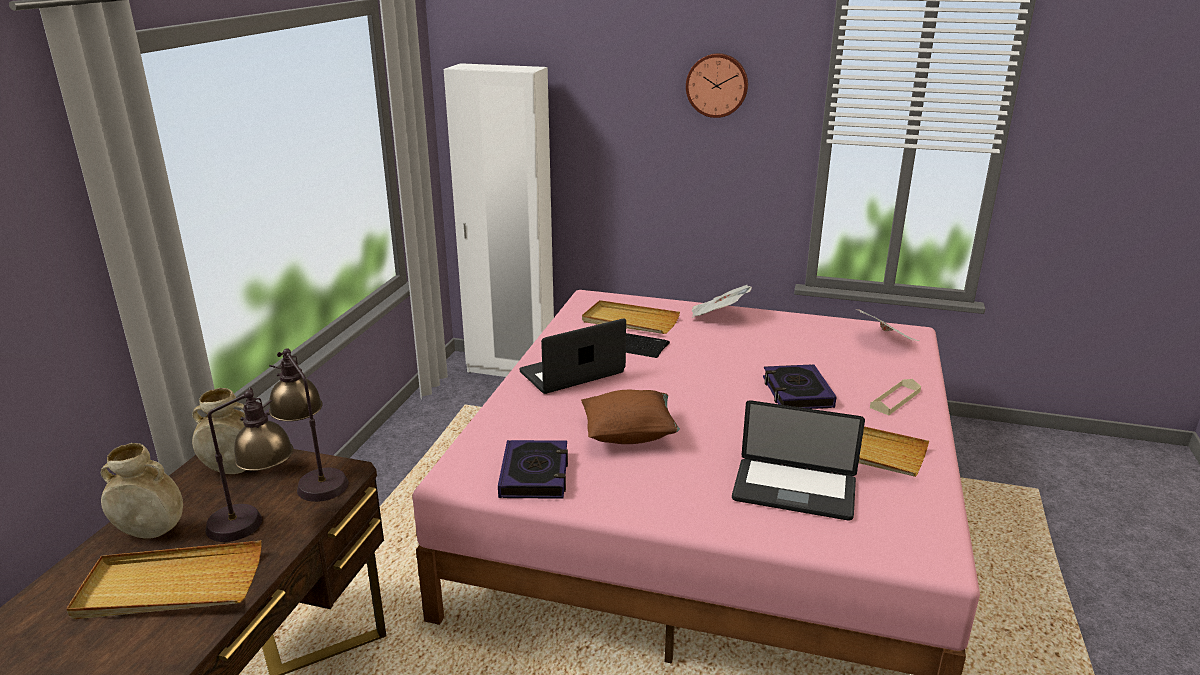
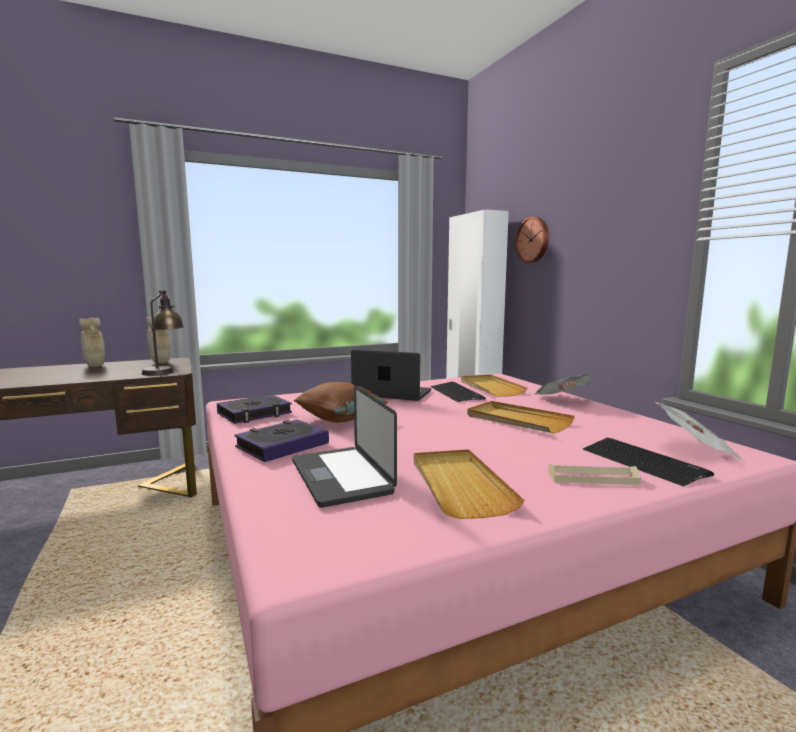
camera: 50 degrees right, 15 degrees down
(170, 586) = (50, 375): beige tray -> beige tray (517, 420)
(256, 523) = (114, 373): table lamp -> none
(717, 85) = (610, 203): wall clock -> wall clock (533, 240)
(797, 392) = (507, 443): book -> book (282, 445)
(886, 369) = (643, 462): none -> keyboard

